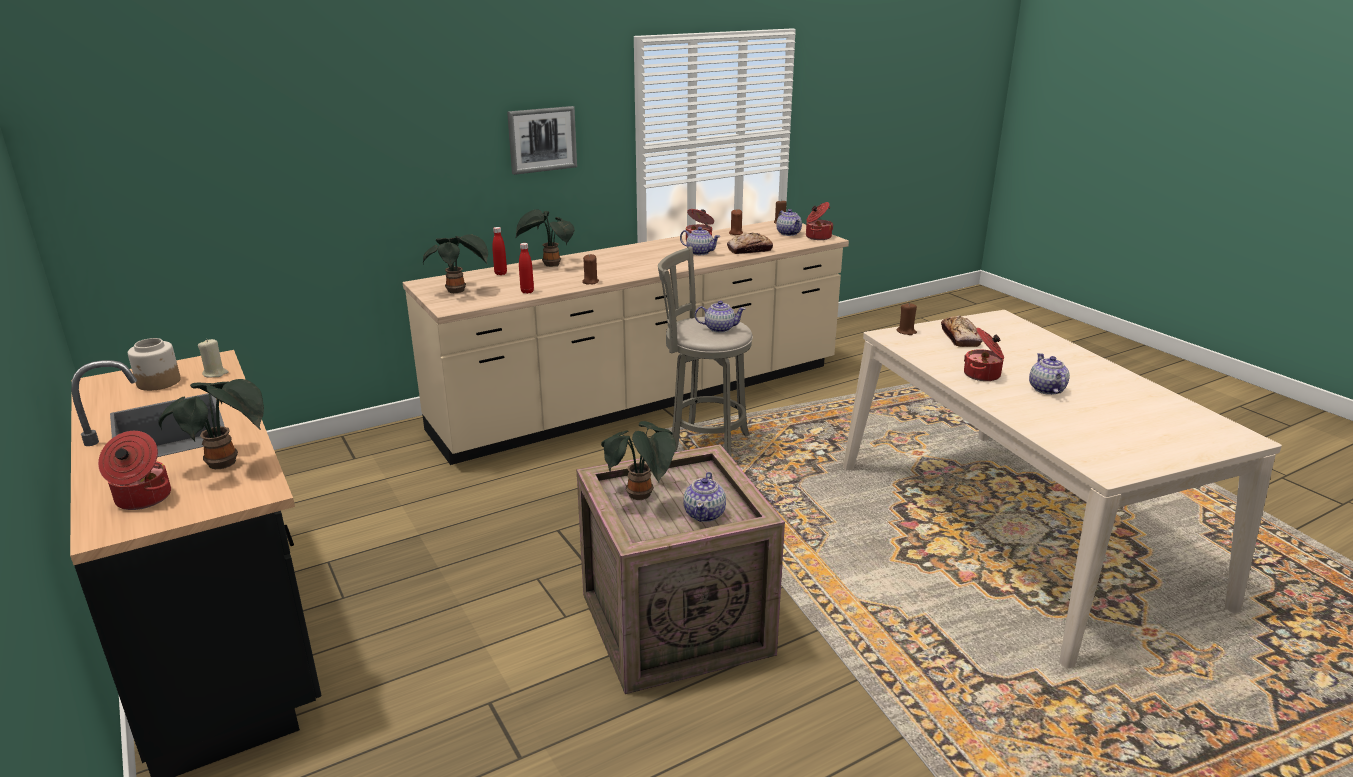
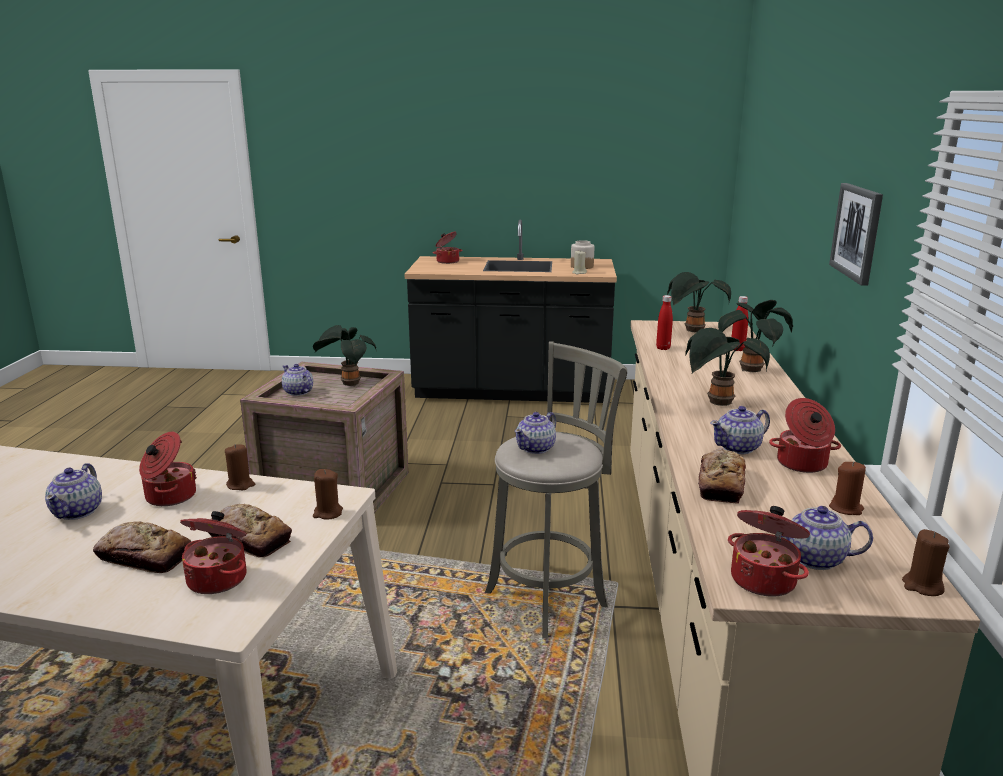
camera: 125 degrees right, 5 degrees down
(226, 464) = (457, 269): potted plant -> potted plant (718, 403)
(590, 282) = (666, 372): brown candle -> brown candle (240, 485)
(991, 330) = (219, 578): none -> cooking pot
(1020, 351) = (144, 556): none -> bread
(1046, 389) = (78, 511): teapot -> teapot turned 60 degrees clockwise

